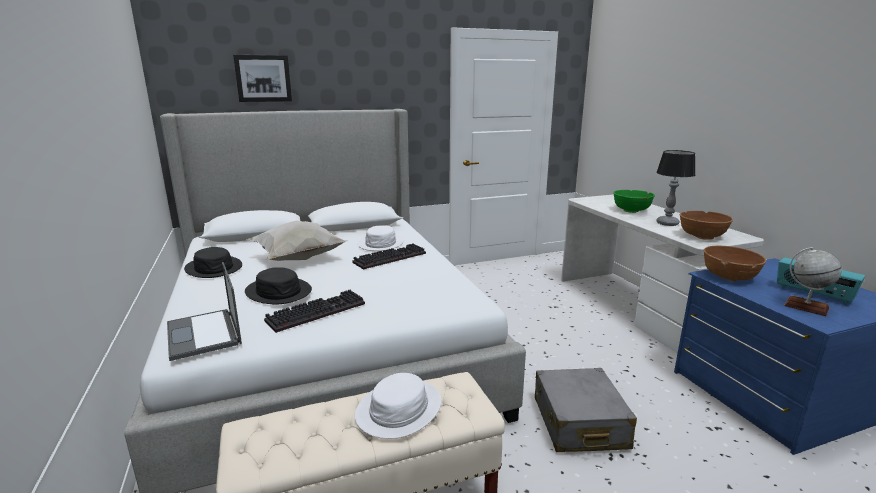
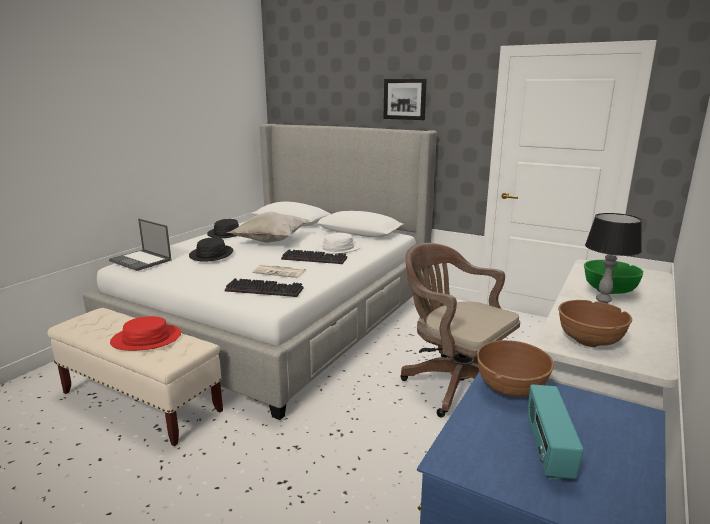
camera: 50 degrees right, 0 degrees up
(204, 334) = (141, 260): laptop -> laptop turned 75 degrees counterclockwise
(263, 78) = (331, 99): picture -> picture (405, 99)
(317, 311) = (199, 271): keyboard -> keyboard (266, 289)
(397, 279) = (280, 272): none -> newspaper
(399, 409) = (146, 339): white hat -> red hat
(547, 324) = (454, 383): none -> brown office chair
(579, 423) = (311, 451): grey suitcase -> none
(806, 307) = (489, 447): globe -> none

